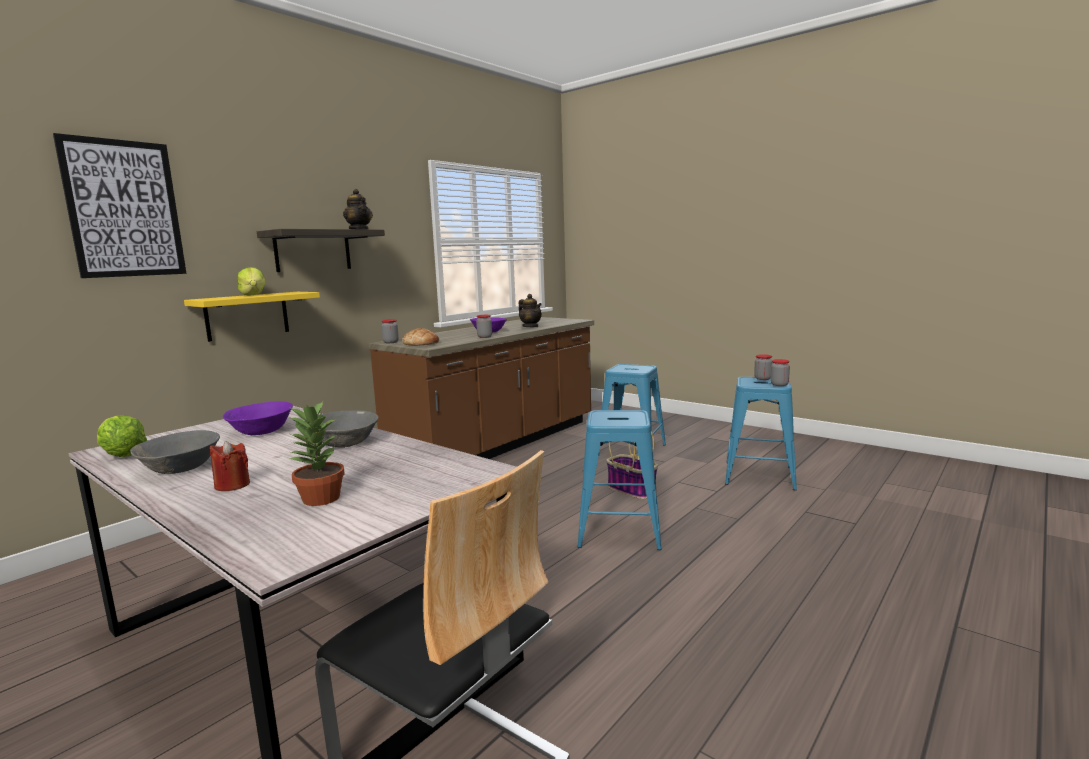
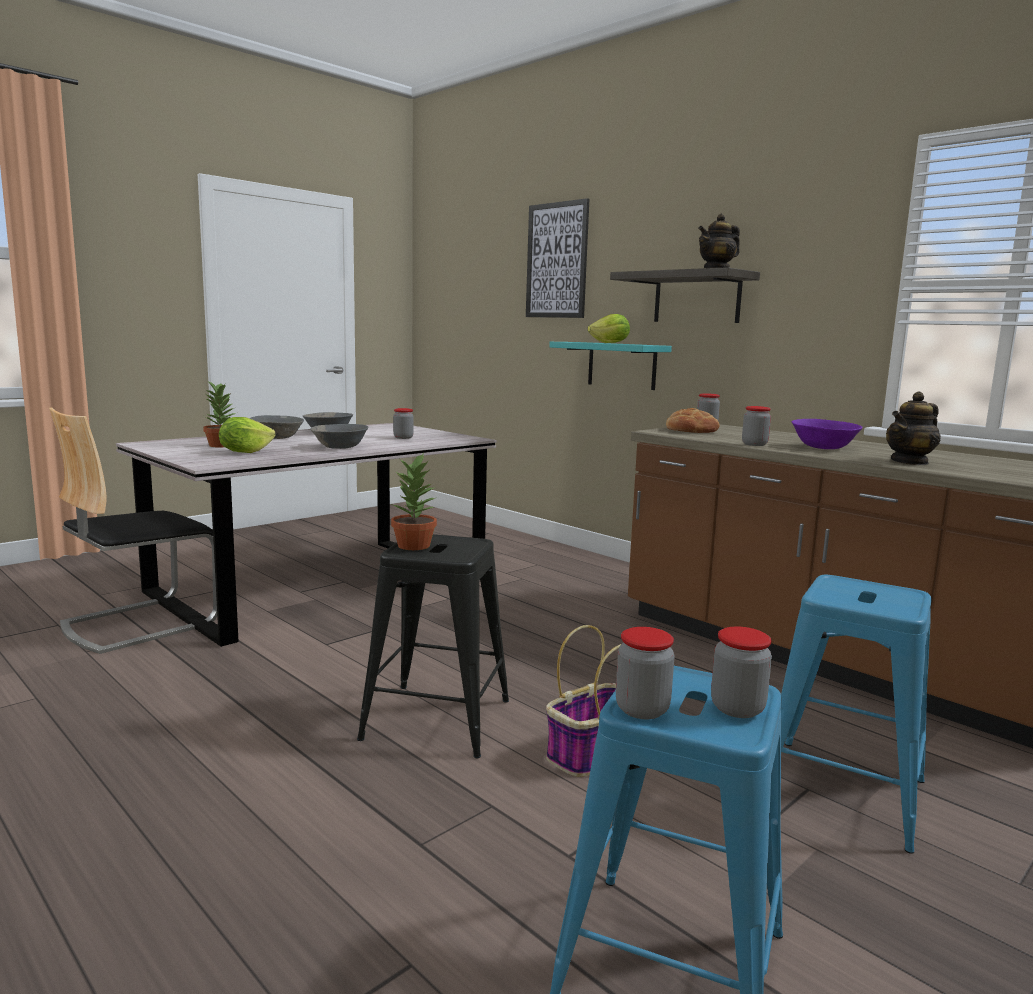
camera: 95 degrees right, 0 degrees up
(123, 456) = (374, 426): lettuce -> lettuce (245, 452)
(232, 485) = (276, 437): red candle -> grey bowl
(247, 316) = (622, 365): yellow shelf -> turquoise shelf
(262, 431) = (403, 437): purple bowl -> jar
(618, 530) = (436, 719): blue stool -> black stool
(622, 421) = (414, 546): none -> potted plant

